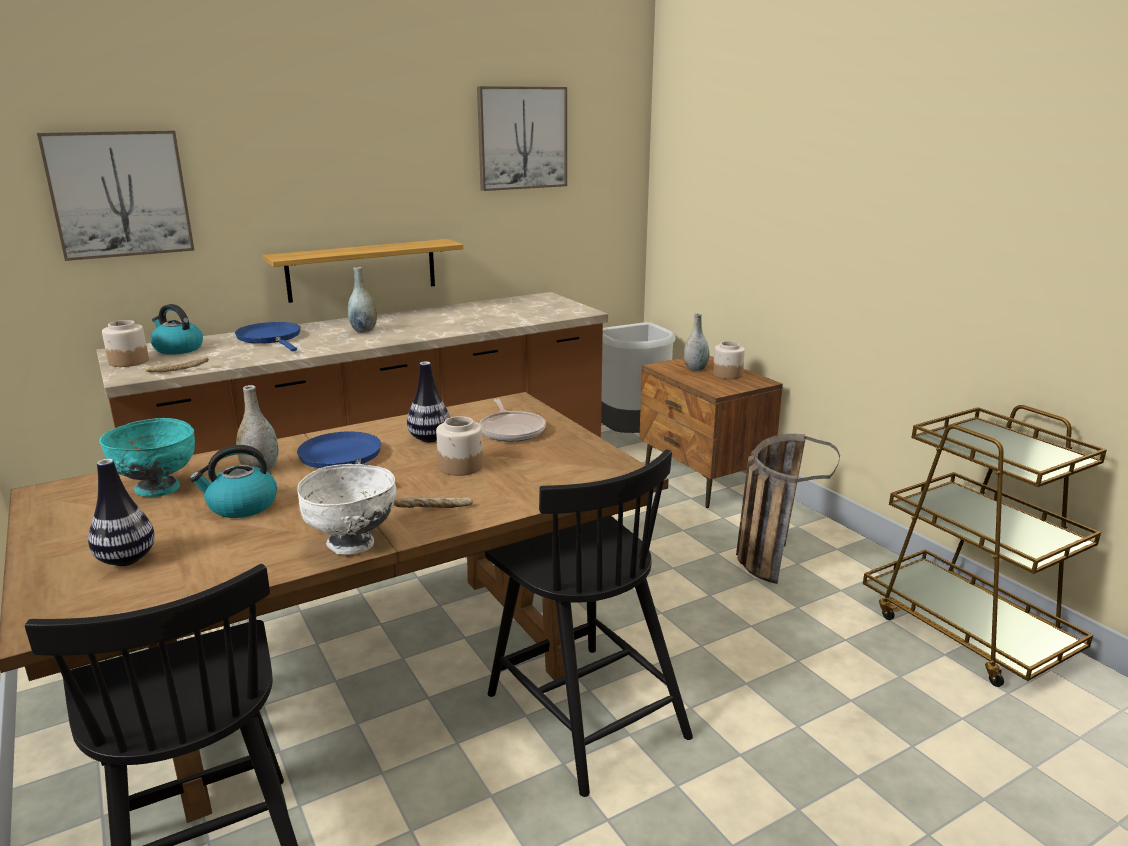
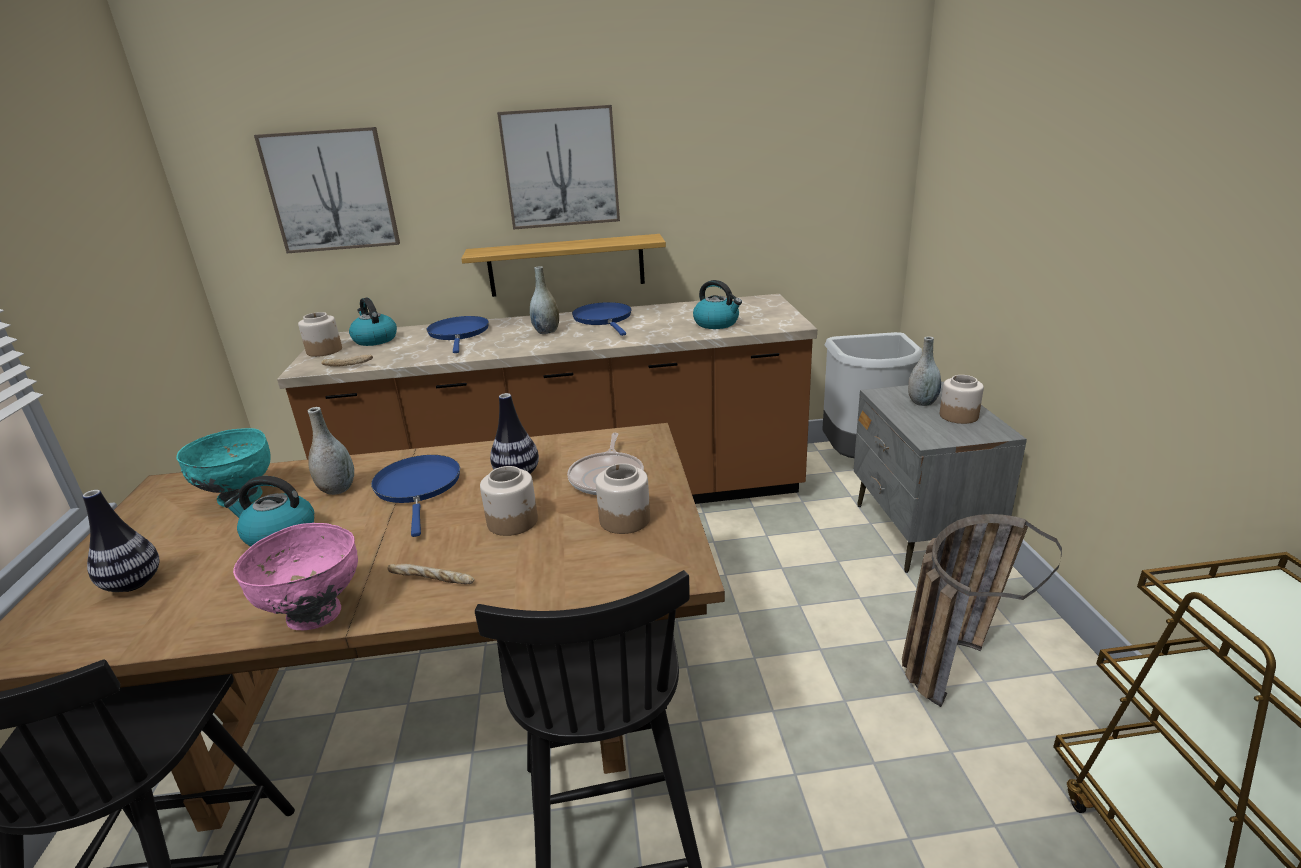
camera: 25 degrees right, 5 degrees up
(352, 545) = (315, 615): white bowl -> pink bowl
(410, 318) = (604, 319): none -> blue frying pan
(520, 315) = (717, 323): none -> kettle
(522, 138) = (751, 118): picture -> picture (561, 168)
(554, 452) = (624, 519): none -> jar
(702, 480) = (919, 532): brown nightstand -> grey nightstand

